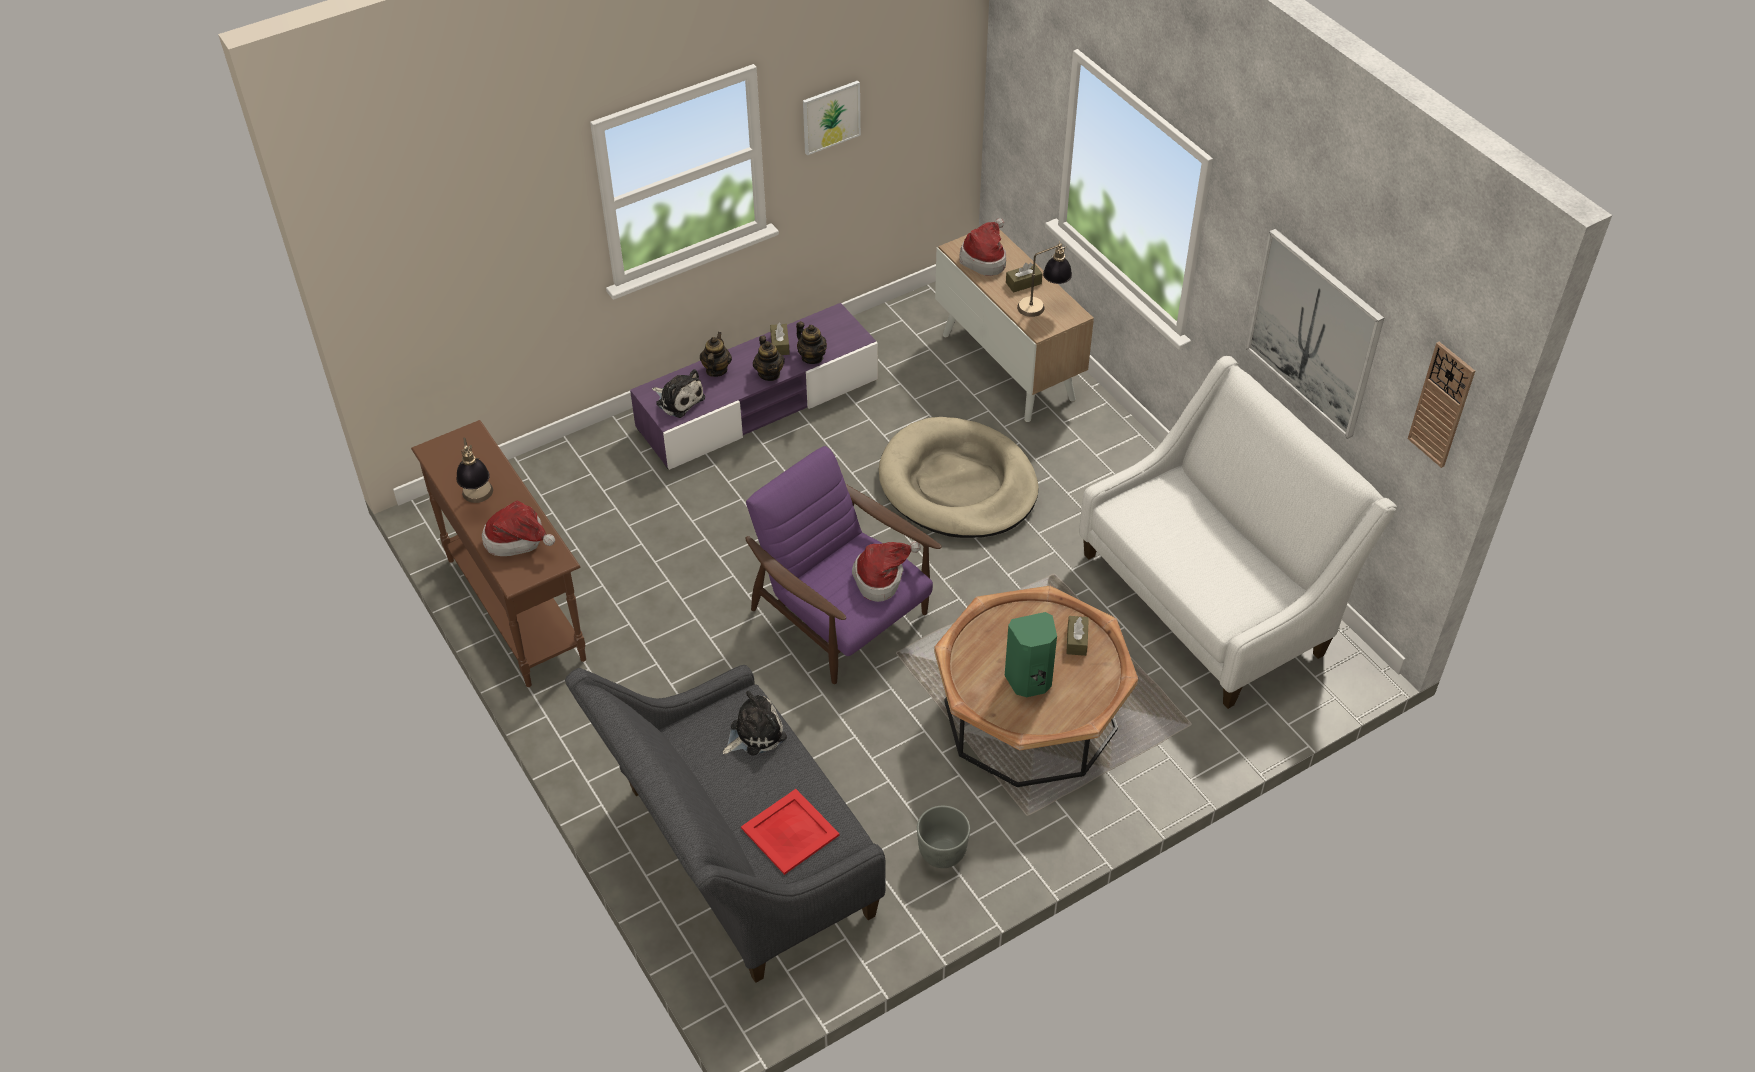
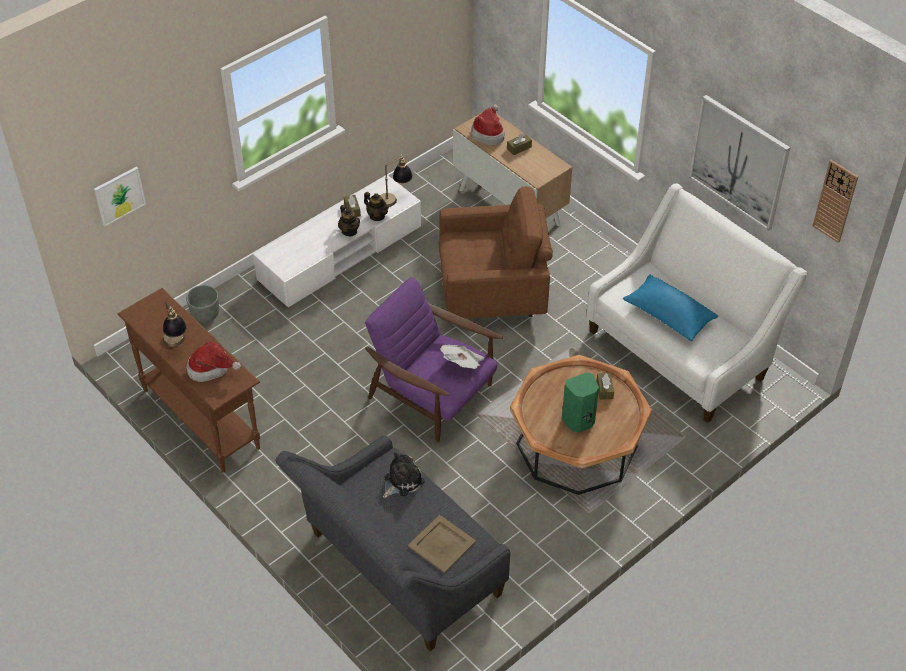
camera: 10 degrees left, 0 degrees up
(678, 400) = (289, 257): plush toy -> none
(716, 370) = (311, 233): teapot -> none
(758, 404) = (340, 254): purple tv stand -> white tv stand
(789, 831) = (441, 544): red tray -> beige tray
(831, 117) = (376, 46): picture -> picture (119, 195)
(881, 578) = (463, 364): hat -> newspaper
(941, 854) = (537, 546): grey planter -> grey planter (205, 316)
(958, 484) = (493, 293): beige dog bed -> brown armchair
(1043, 307) = (536, 163): table lamp -> table lamp (395, 199)
(1190, 546) = (668, 316): none -> blue pillow

